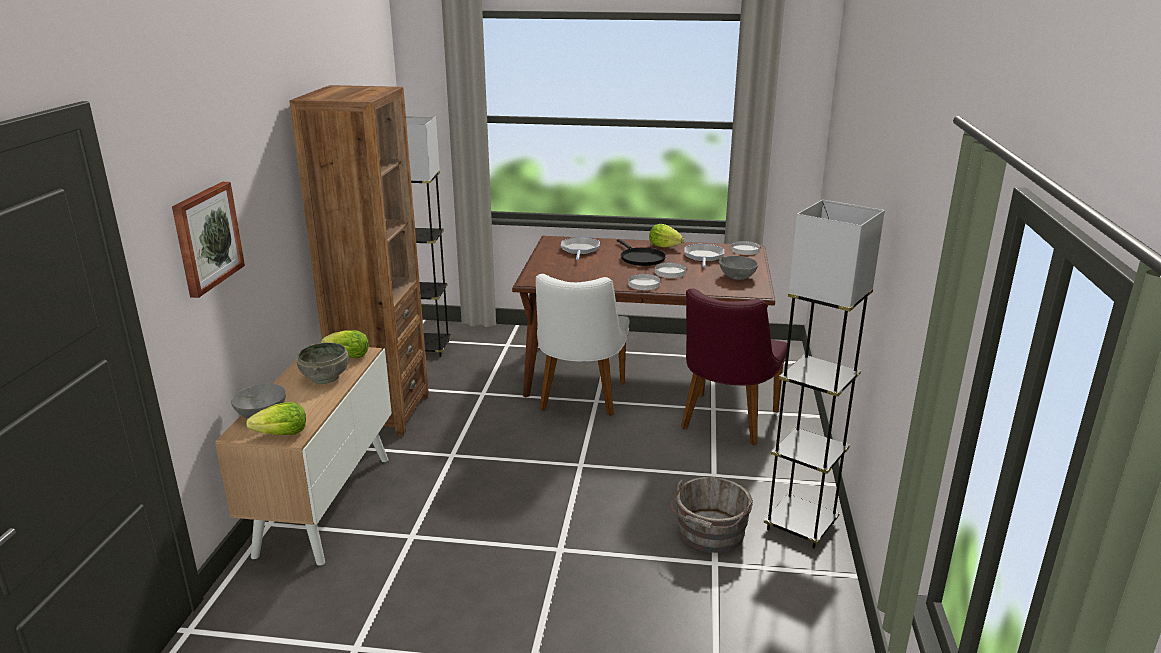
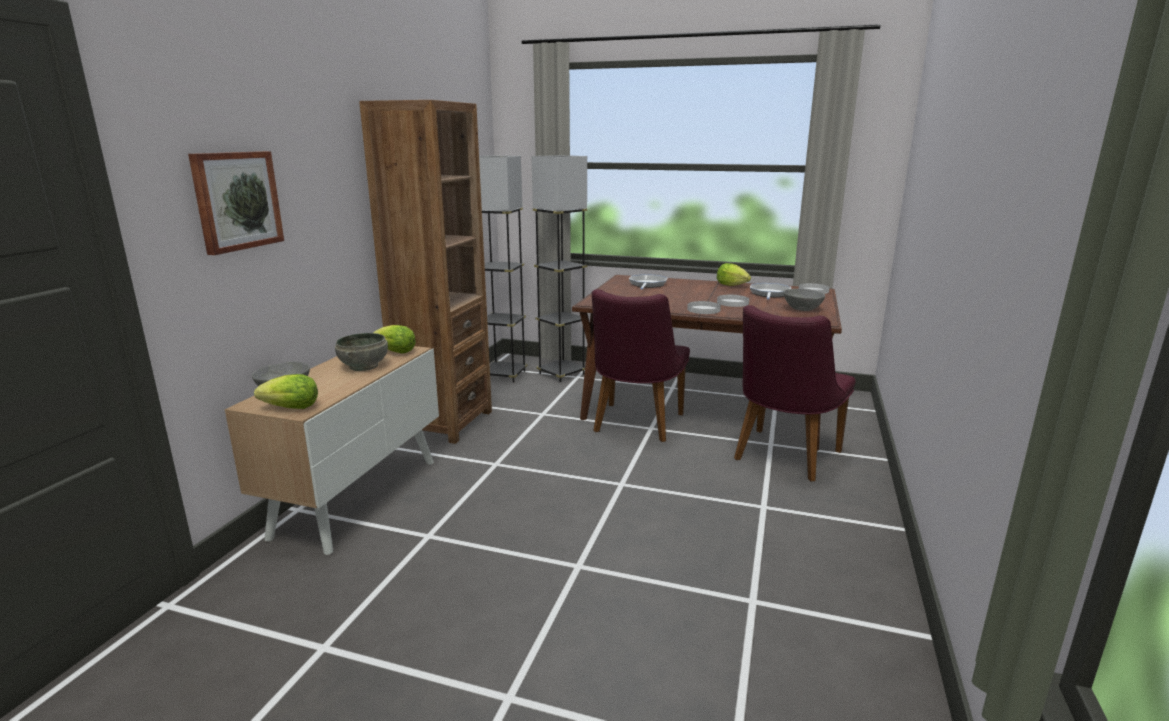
camera: 10 degrees right, 5 degrees down
(579, 399) = (634, 426): white chair -> purple chair
(640, 258) = (705, 292): black frying pan -> none
(709, 534) = (750, 568): grey bucket -> none
(800, 526) = (860, 570): black floor lamp -> black floor lamp (562, 374)

